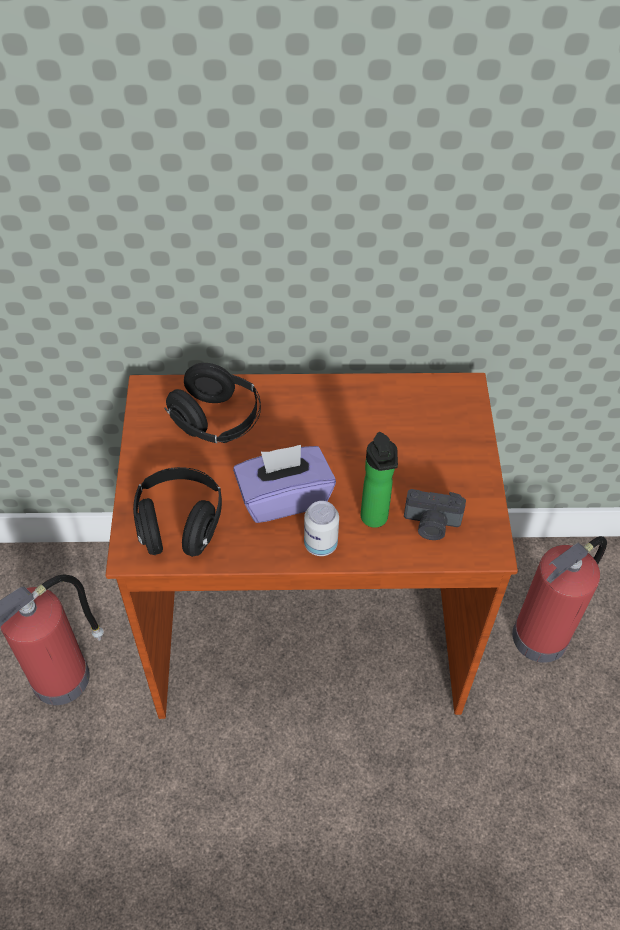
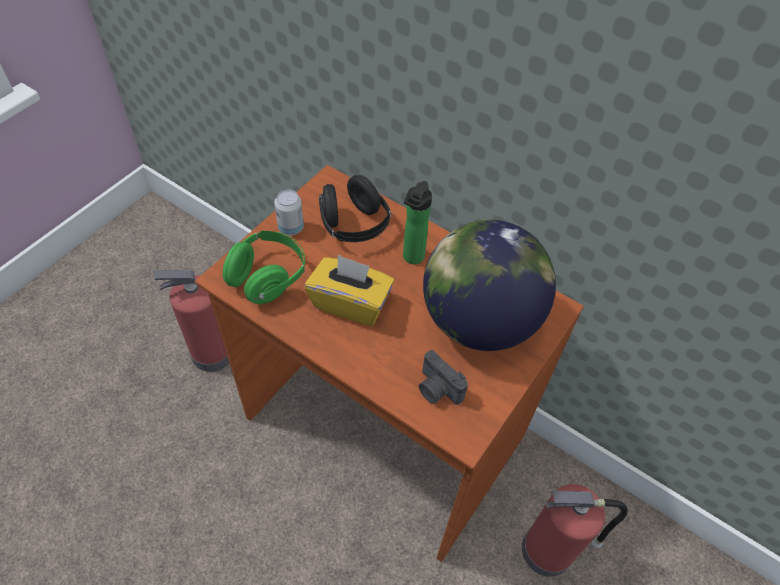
camera: 35 degrees right, 0 degrees up
(179, 524) = (267, 278): black headphones -> green headphones
(284, 497) = (350, 303): purple tissue box -> yellow tissue box
(320, 544) = (345, 350): can -> can (291, 228)
(375, 520) = (399, 359): bottle -> bottle (412, 258)
(411, 441) = (478, 320): none -> globe

